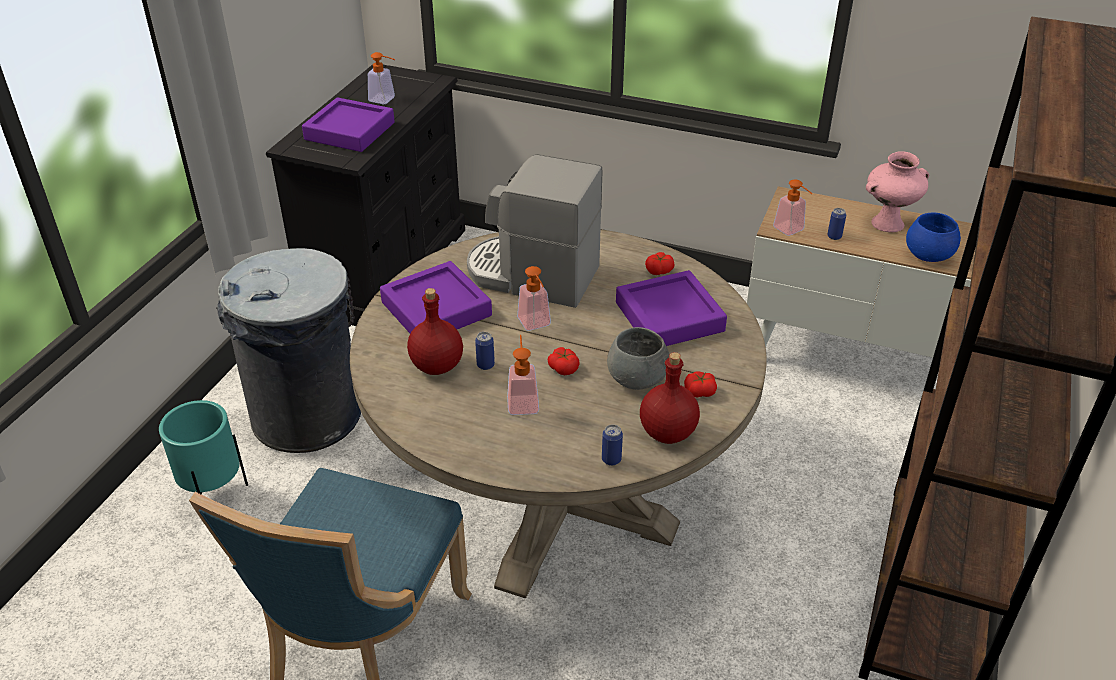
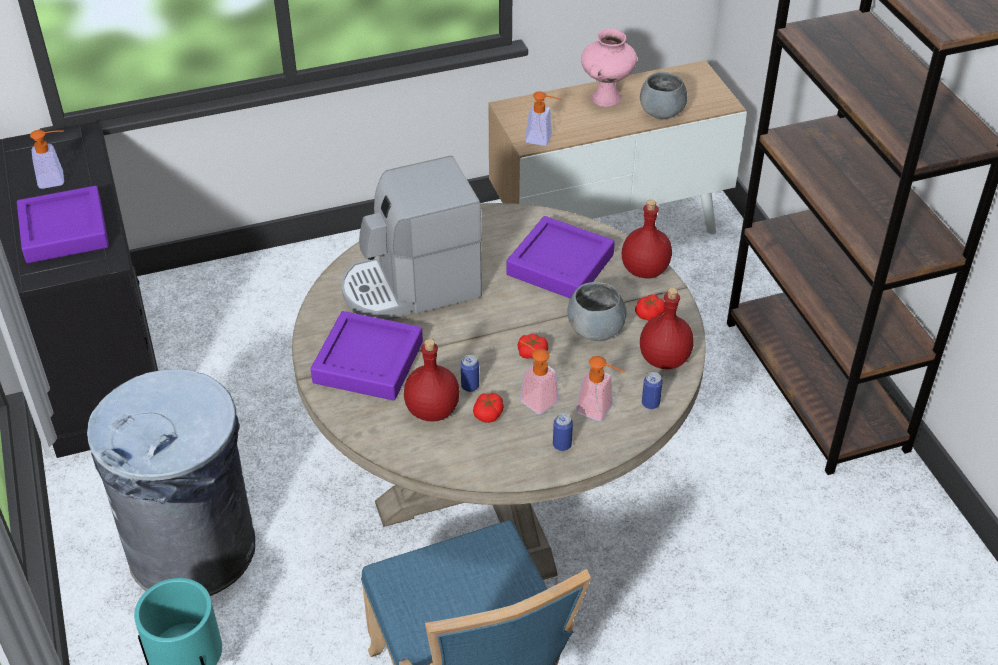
camera: 40 degrees left, 5 degrees up
(536, 325) = (468, 329): soap dispenser -> soap dispenser (600, 411)
(659, 270) = (507, 228): tomato -> tomato (488, 413)
(738, 356) = (644, 270): none -> red bottle
(834, 236) = (579, 129): can -> can (562, 445)
(929, 255) = (662, 112): blue bowl -> grey bowl

